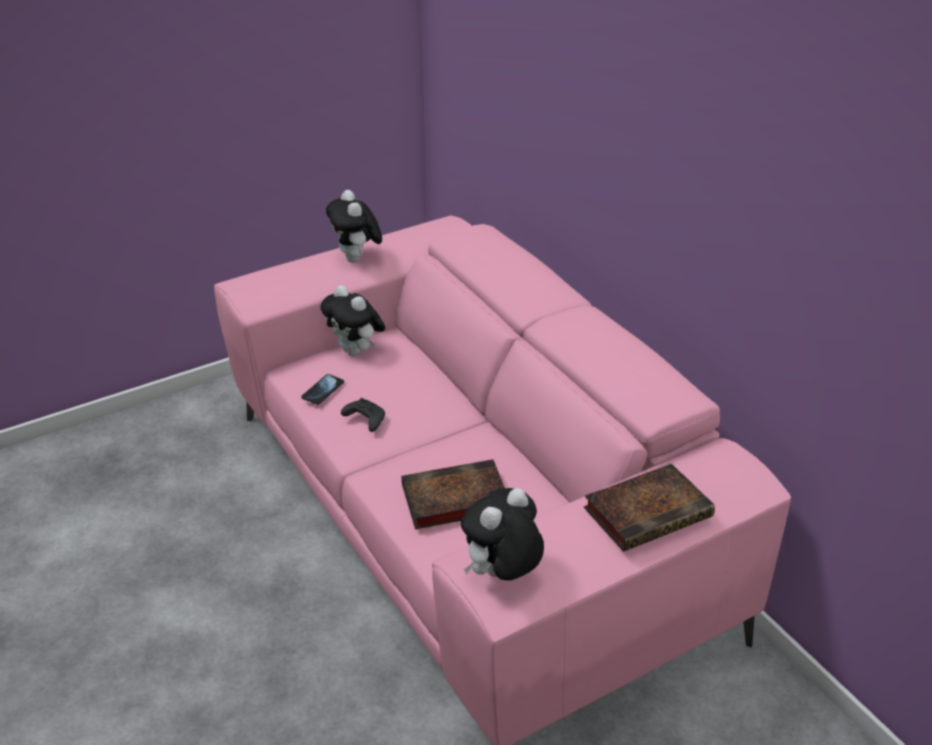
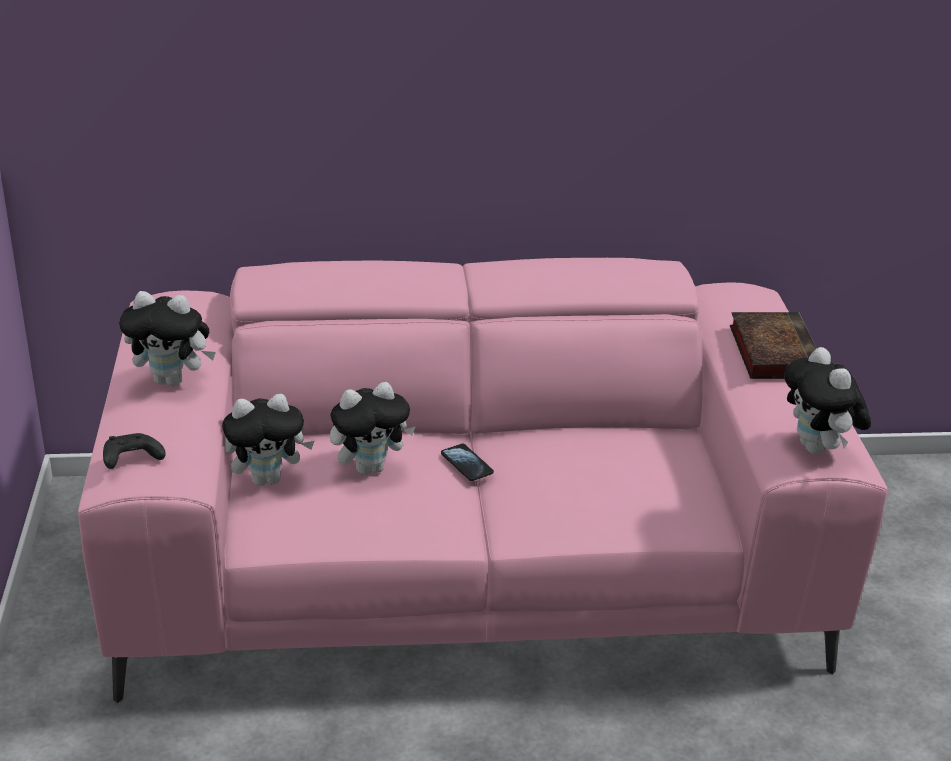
camera: 65 degrees left, 5 degrees down
(323, 390) = (329, 522): phone -> phone (466, 464)
(364, 420) = (414, 508): black game controller -> black game controller (131, 459)
(397, 386) = (370, 468): none -> plush toy
(452, 500) = (602, 489): book -> none

